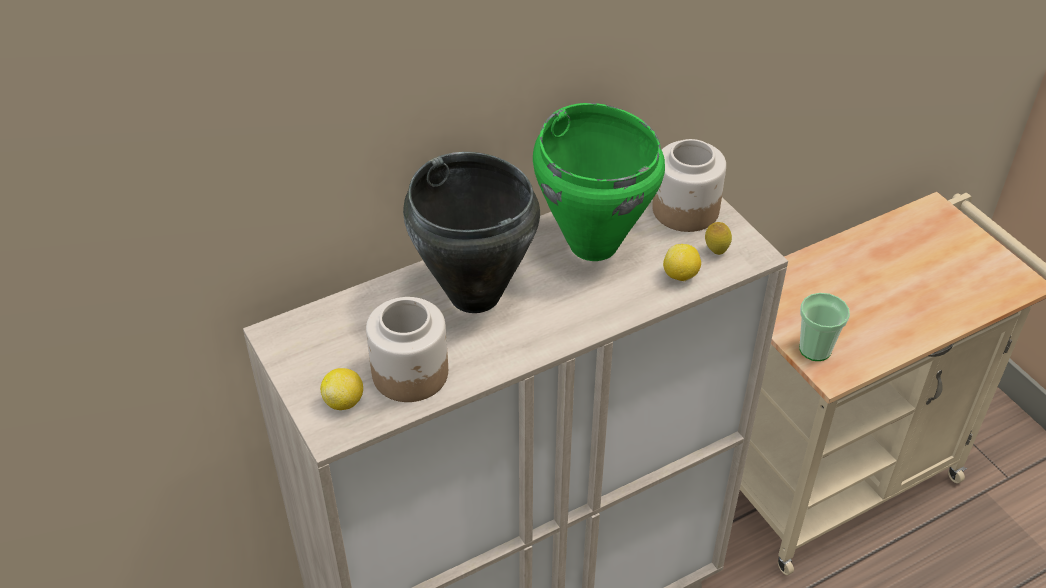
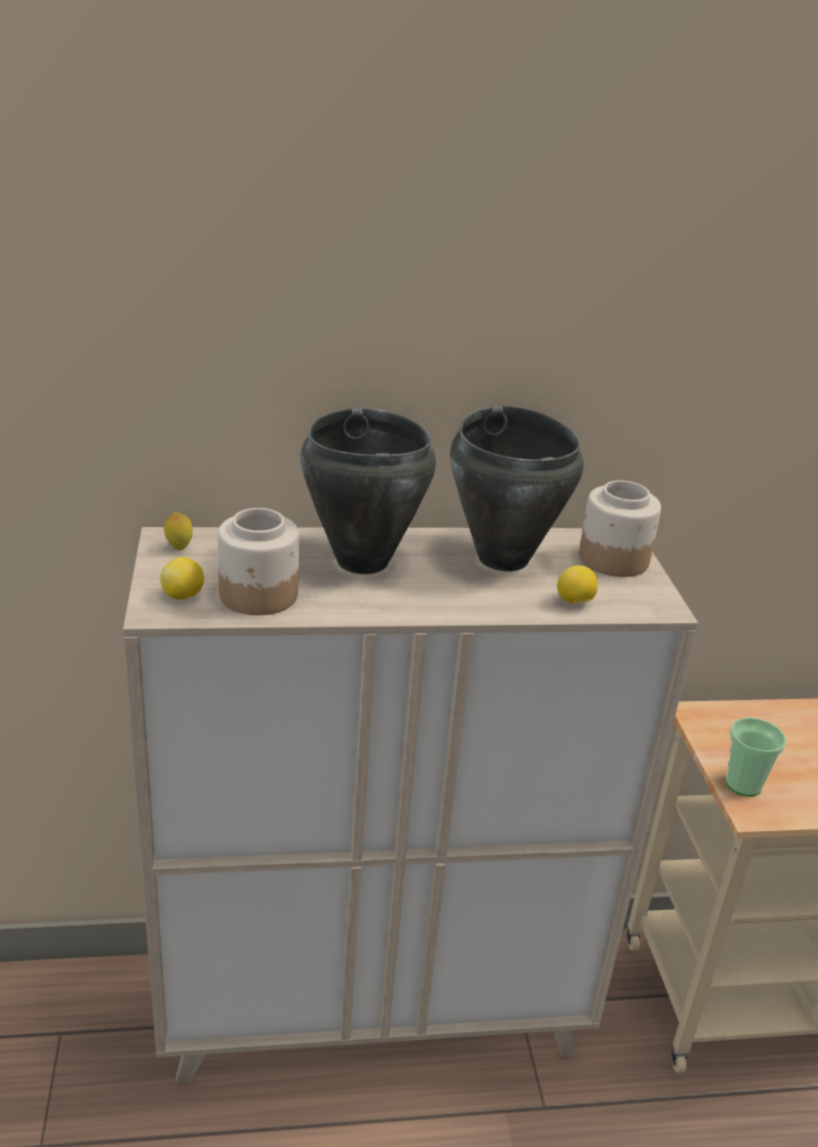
camera: 20 degrees right, 15 degrees down
(593, 243) = (504, 558): green cooking pot -> black cooking pot
(716, 251) = (624, 595): lemon -> lemon (179, 547)

